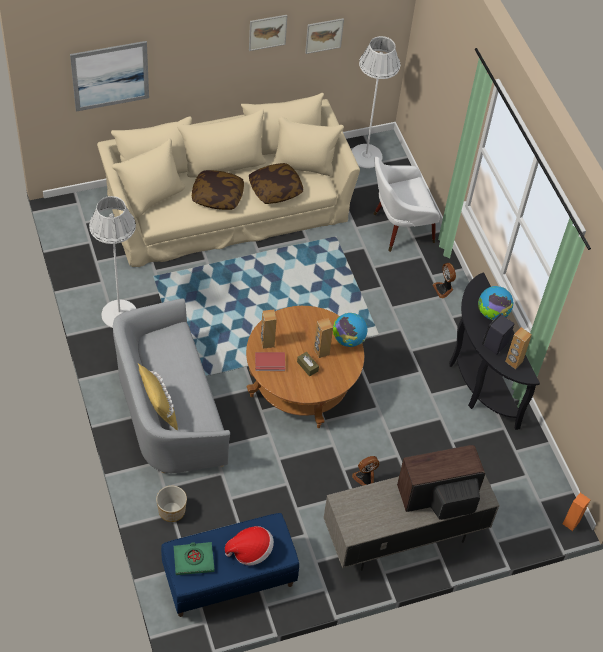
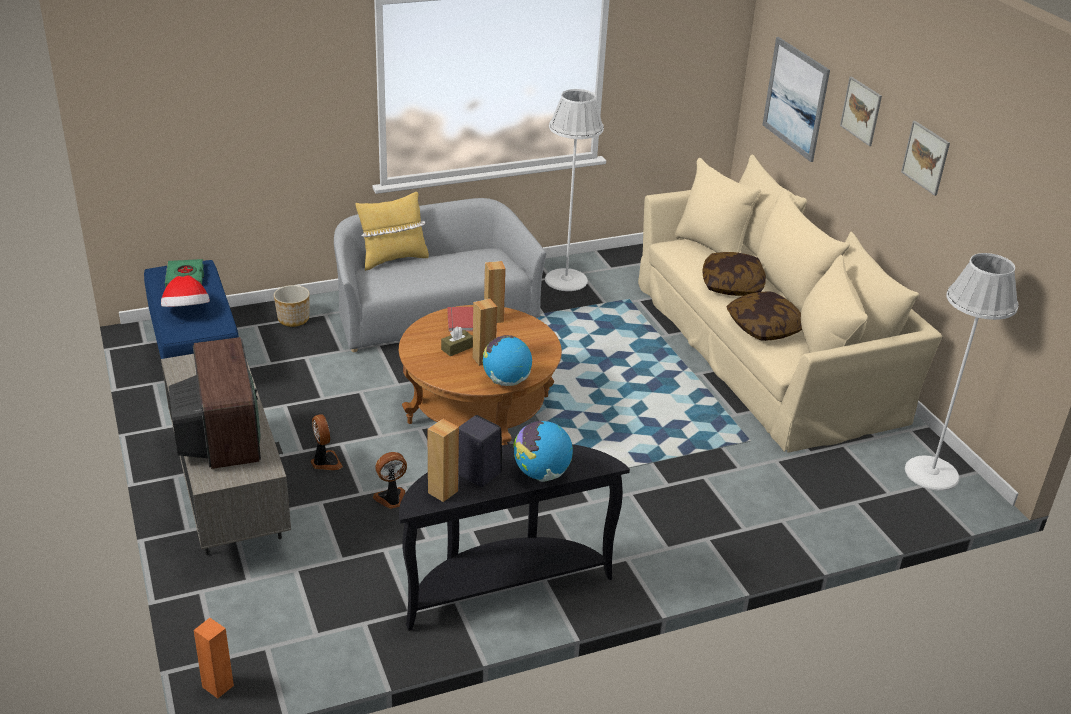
camera: 90 degrees right, 20 degrees down
(324, 35) = (977, 221): picture -> picture (861, 111)
(399, 228) = (793, 505): white armchair -> none
(443, 289) = (683, 552): fan -> fan (391, 499)

